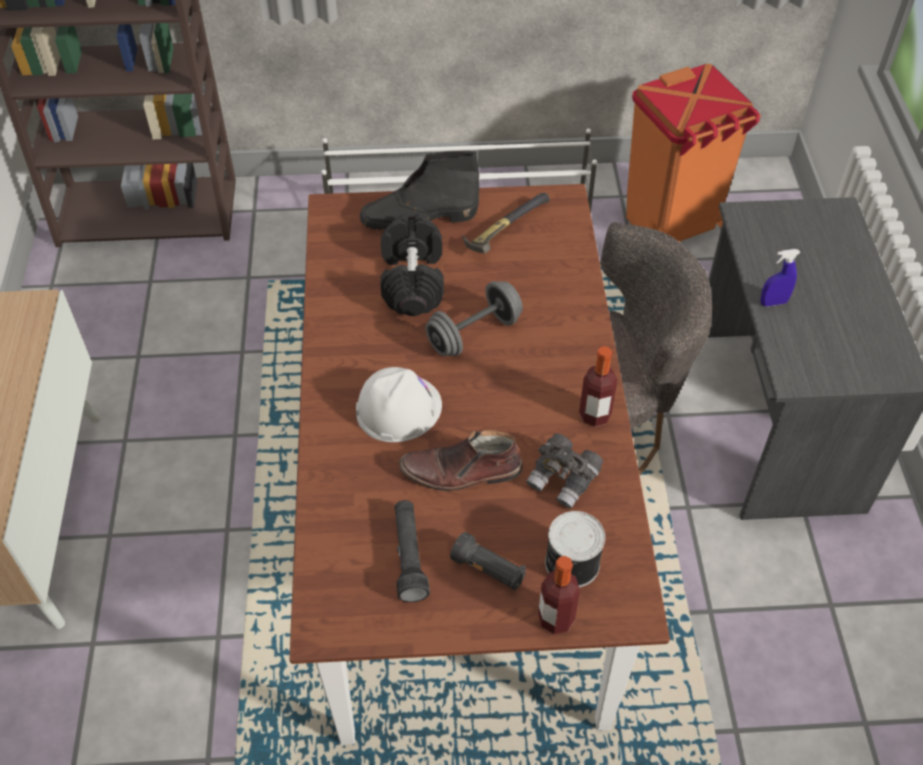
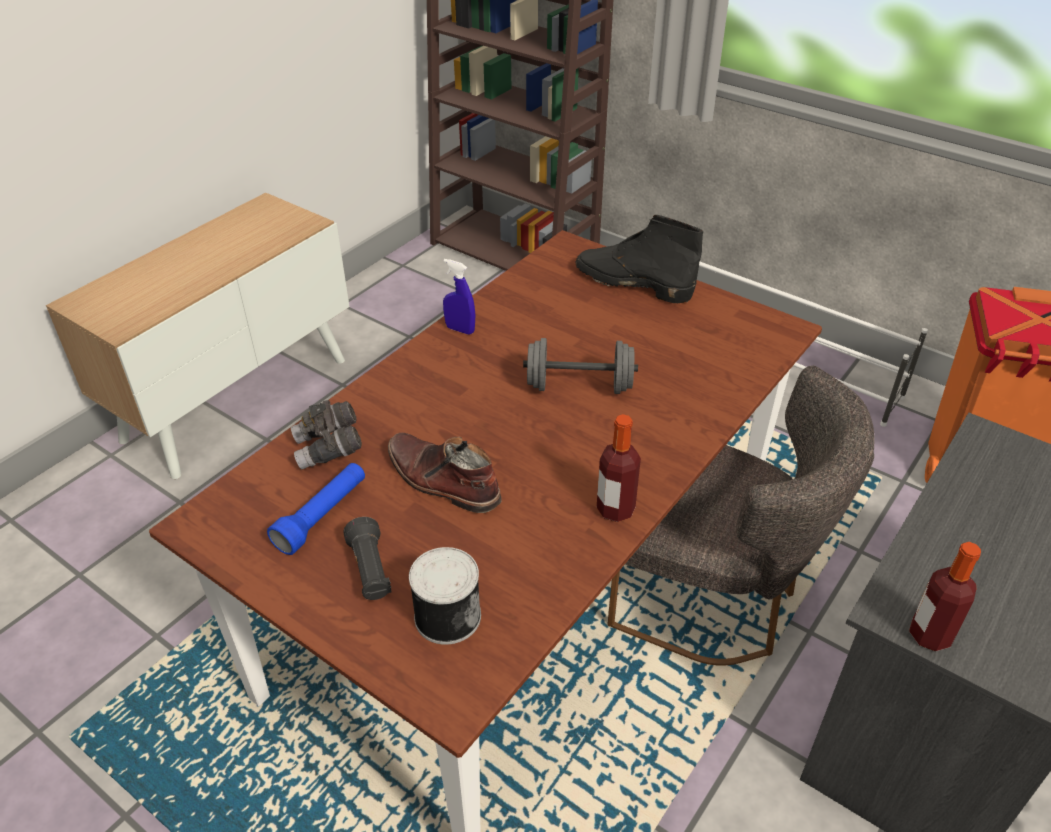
camera: 40 degrees right, 10 degrees down
(398, 408) = (450, 405): white hard hat -> none
(409, 556) = (322, 516): black flashlight -> blue flashlight
(412, 280) = (573, 322): black dumbbell -> none
(502, 230) = (697, 325): hammer -> none
(556, 619) = (377, 652): bottle -> bottle (929, 635)
(564, 479) = (523, 543): grey binoculars -> grey binoculars (329, 449)
(773, 302) = (939, 529): blue spray bottle -> blue spray bottle (460, 329)

